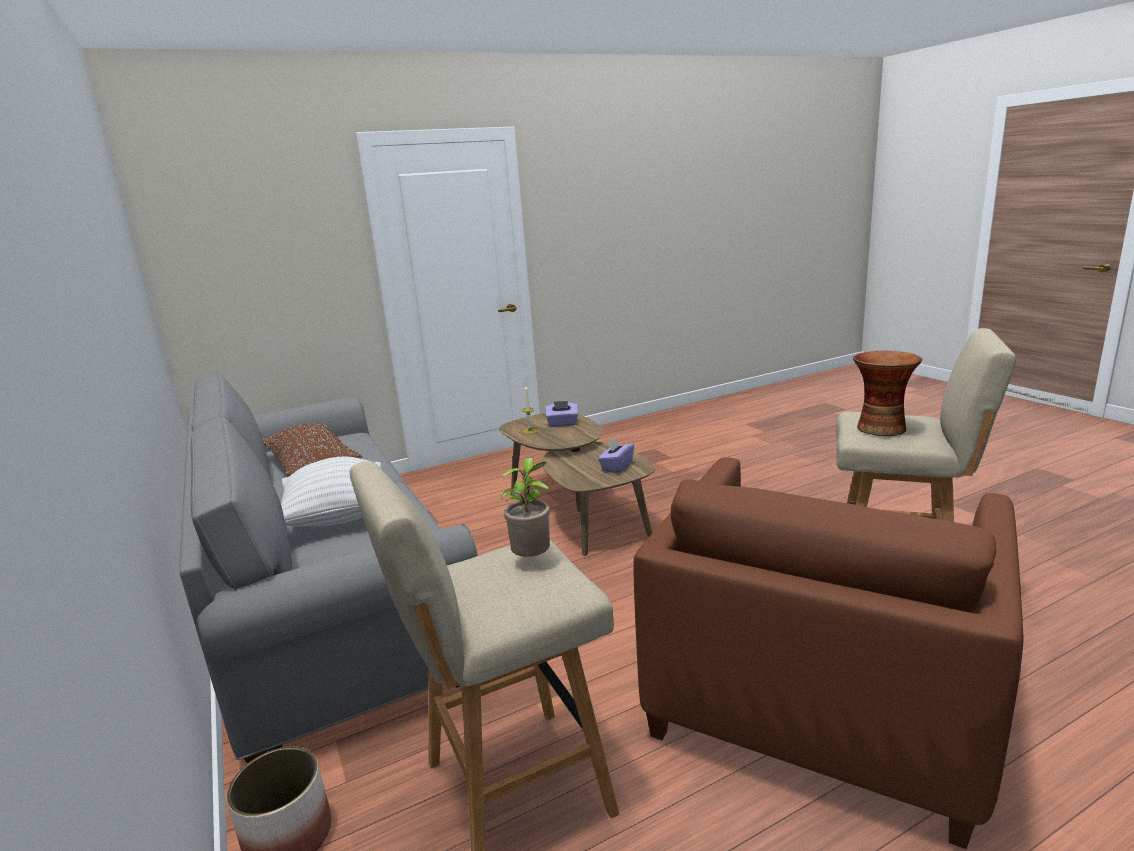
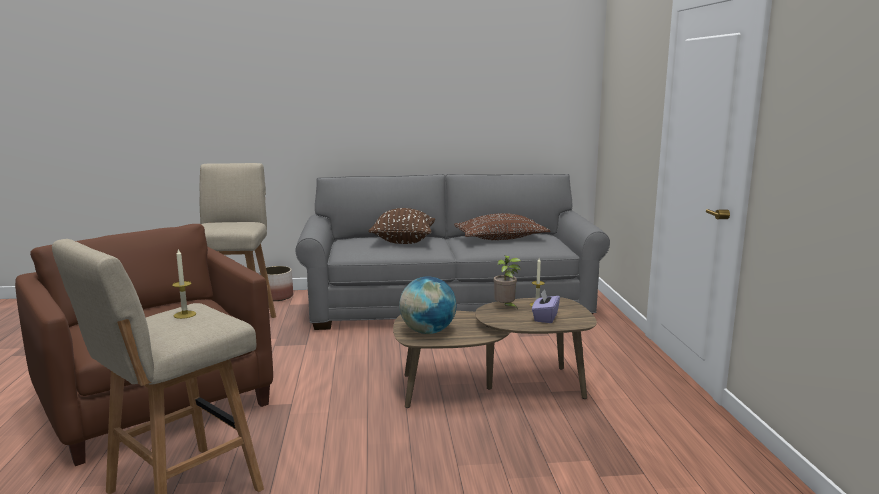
camera: 110 degrees right, 5 degrees down
(337, 517) = (403, 241): white pillow -> brown pillow
(533, 560) = (230, 228): potted plant -> potted plant (505, 308)
(616, 467) = (428, 331): purple tissue box -> globe
(880, 428) = (185, 314): vase -> candle

